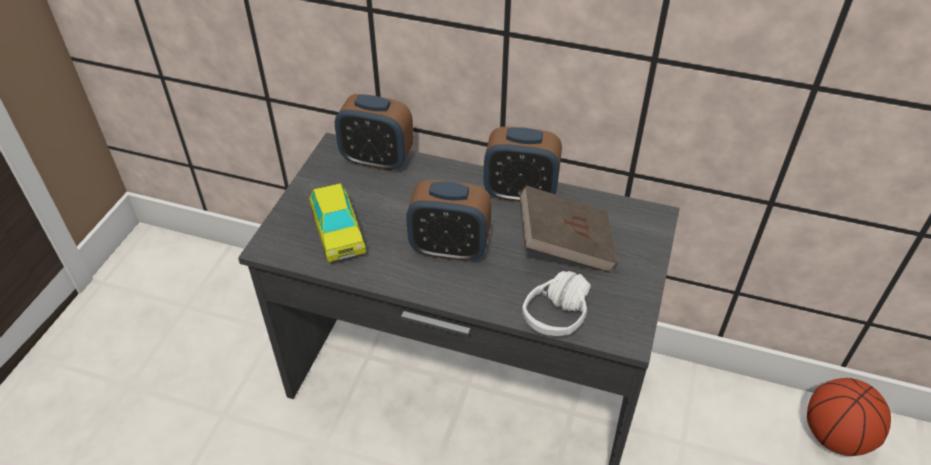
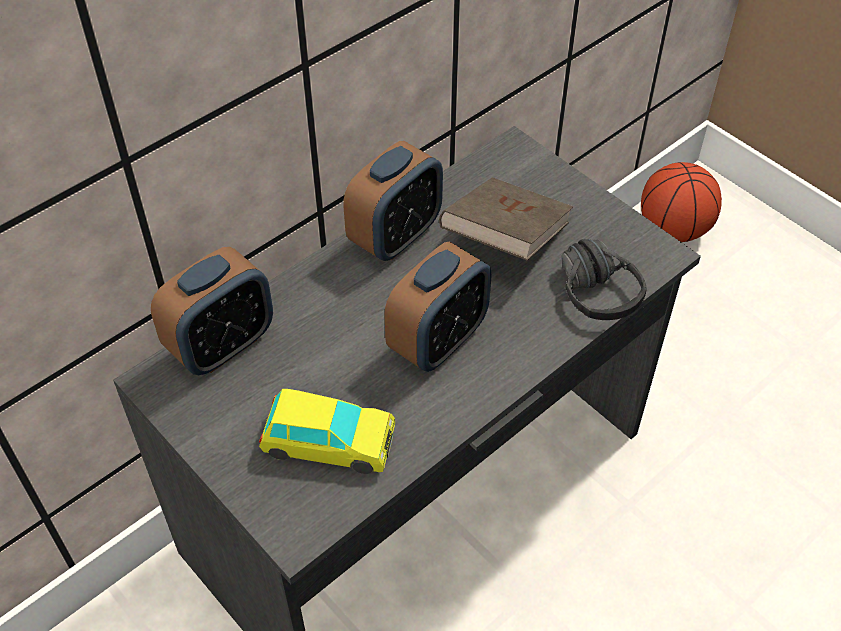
camera: 60 degrees left, 5 degrees up
(568, 319) = (611, 288): white headphones -> black headphones

